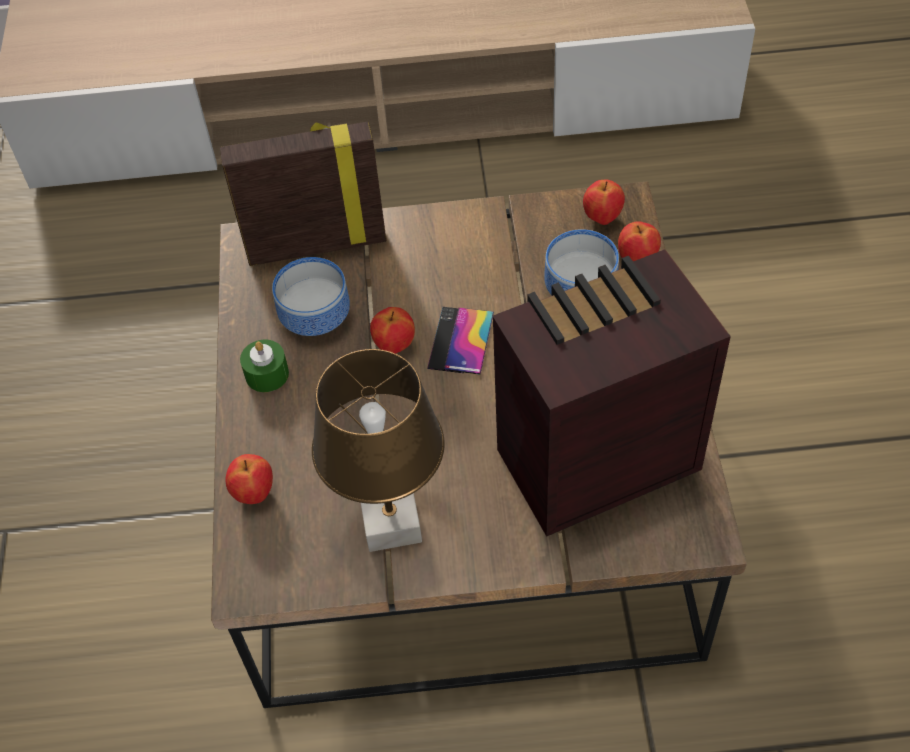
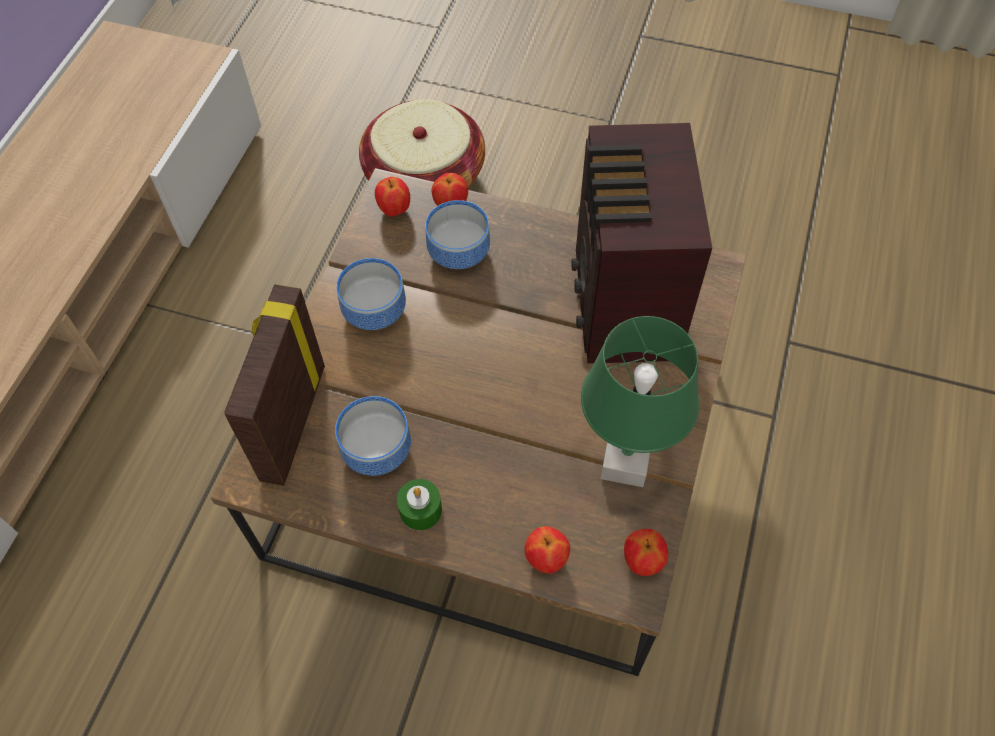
camera: 70 degrees left, 5 degrees up
(391, 527) = (625, 463): brown table lamp -> green table lamp
(394, 345) = (443, 399): apple -> apple (642, 561)
(461, 340) = (465, 350): phone -> none
(467, 254) = (376, 313): none -> bowl
(774, 280) = (425, 177): none -> basket

